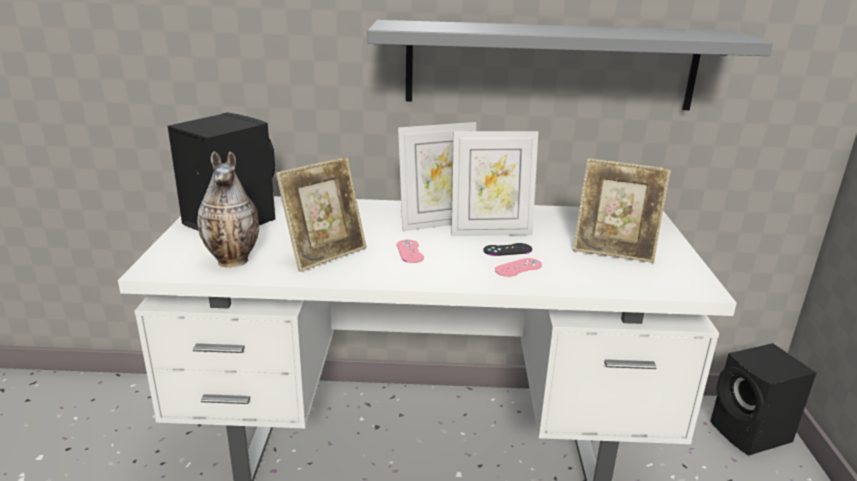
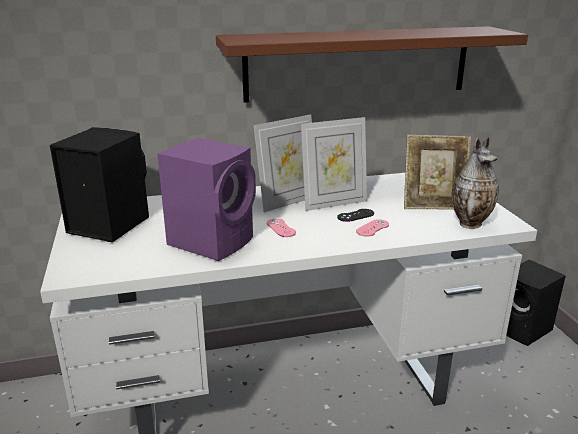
camera: 15 degrees left, 0 degrees up
(235, 260) = (137, 257): vase -> vase (471, 223)
(325, 254) = (213, 240): picture frame -> purple speaker
(550, 66) = (358, 63): grey shelf -> brown shelf

